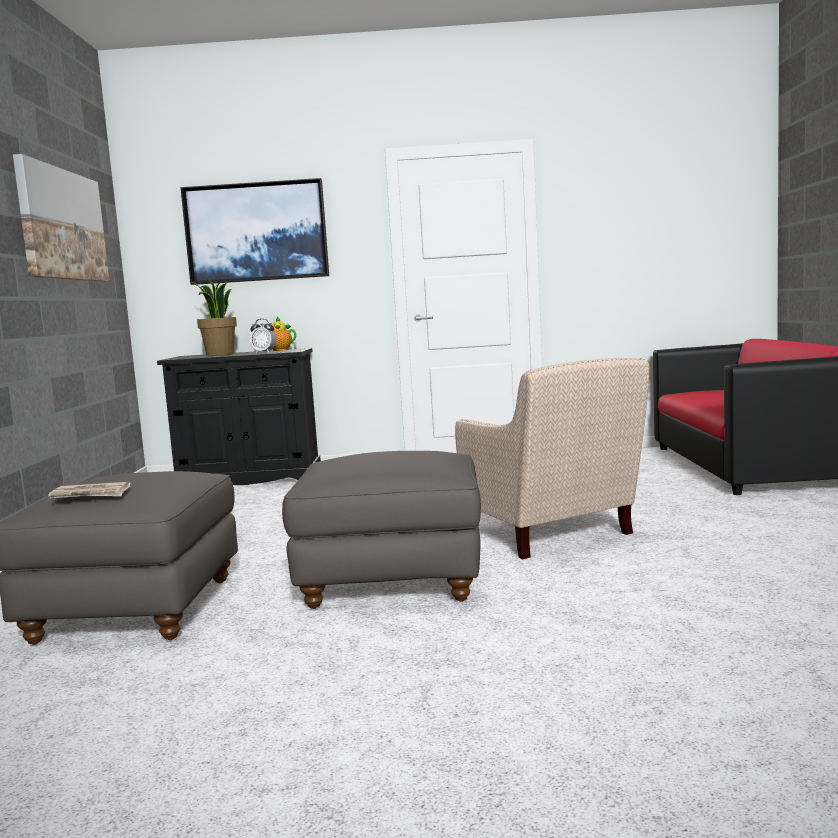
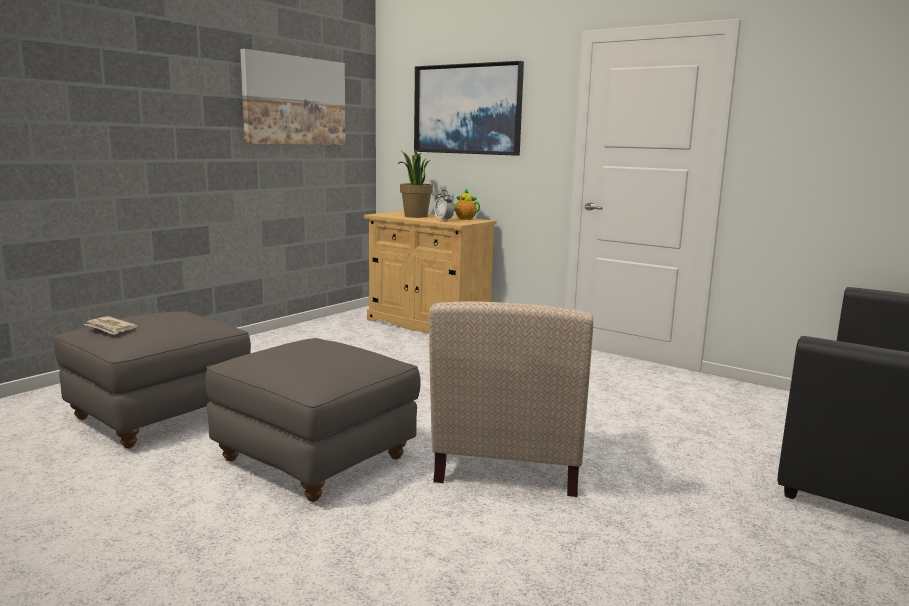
camera: 35 degrees right, 5 degrees up
(249, 478) = (427, 324): black cabinet -> beige cabinet

